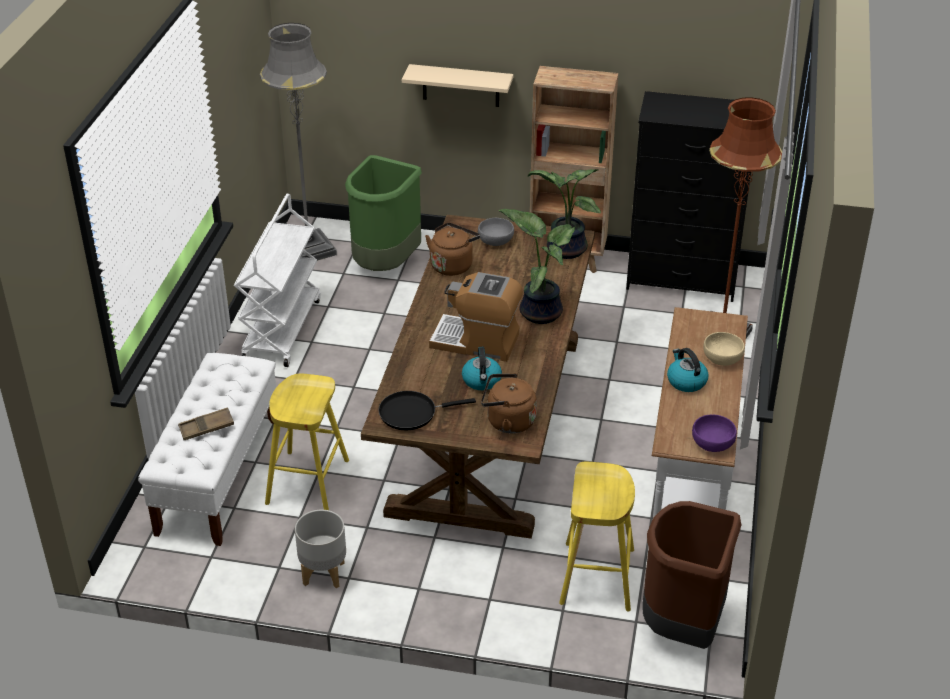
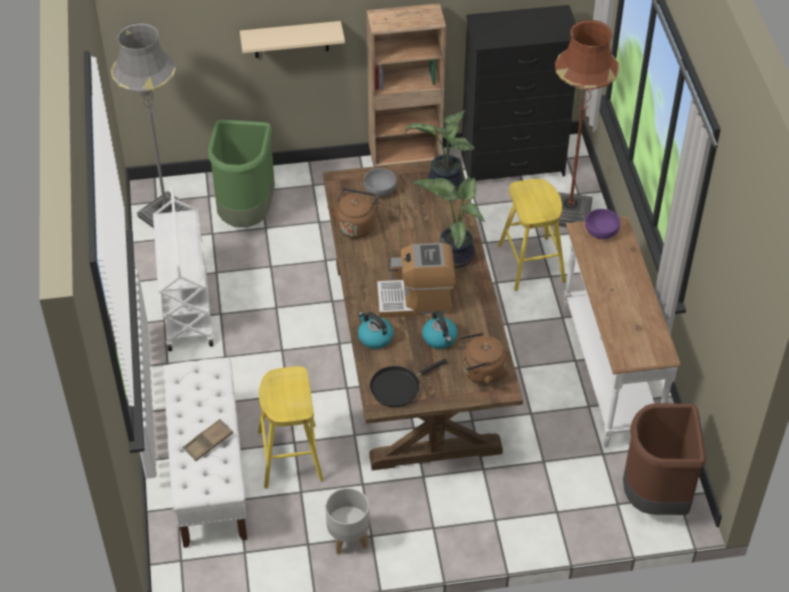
camera: 20 degrees left, 10 degrees up
(597, 576) = (569, 472): yellow stool -> yellow stool (531, 263)
(686, 381) = (609, 295): kettle -> kettle (374, 337)
(712, 443) = (655, 349): purple bowl -> purple bowl (600, 231)
(722, 358) = (627, 265): beige bowl -> none

